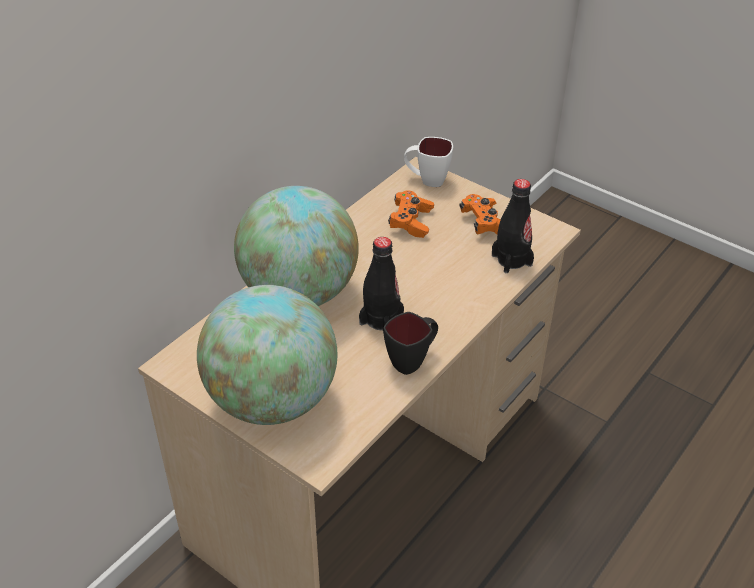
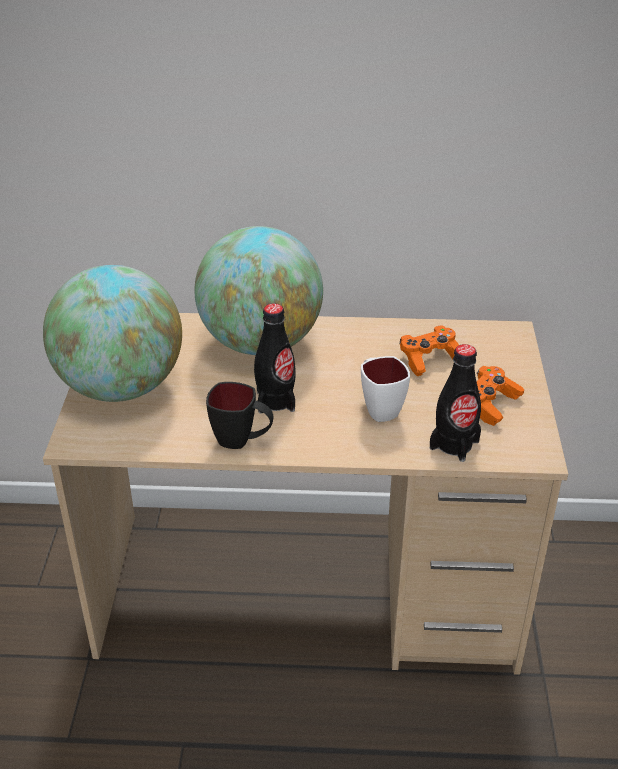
camera: 55 degrees right, 5 degrees down
(426, 180) = (504, 342): white mug -> white mug (379, 408)

